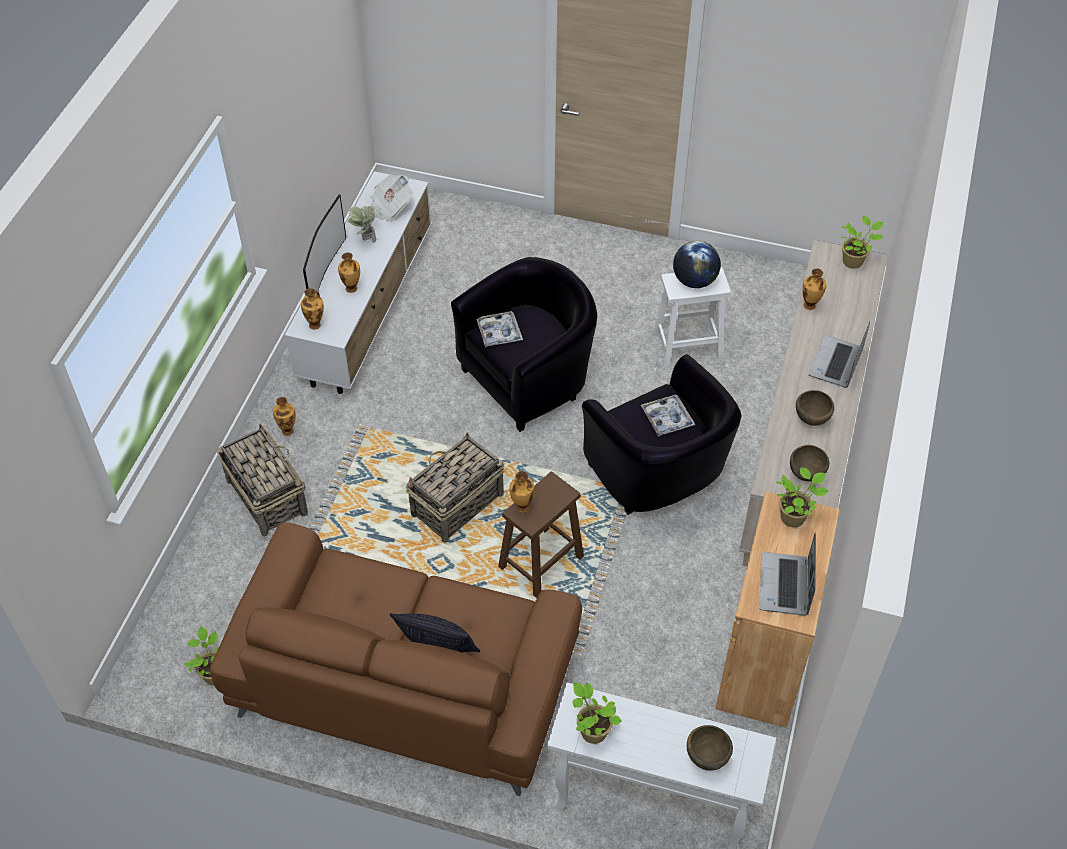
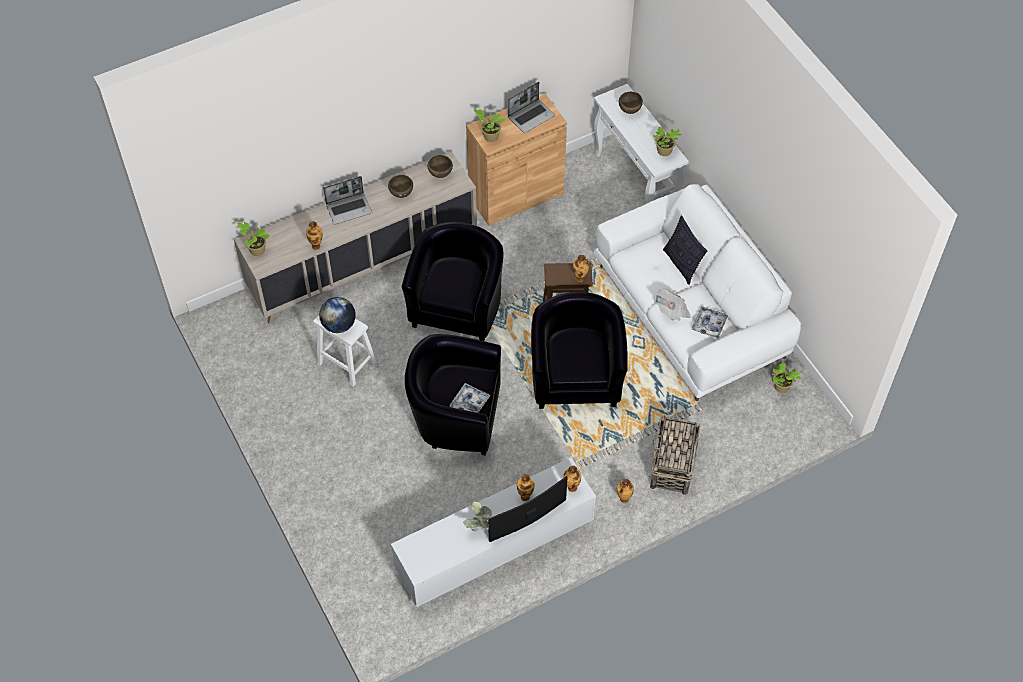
camera: 135 degrees left, 5 degrees up
(389, 207) = (437, 543): newspaper -> newspaper (672, 311)
(404, 681) = (690, 312): brown sofa -> white sofa
(456, 505) = (576, 376): basket -> black armchair
(667, 419) = (445, 282): tray -> tray (709, 324)

